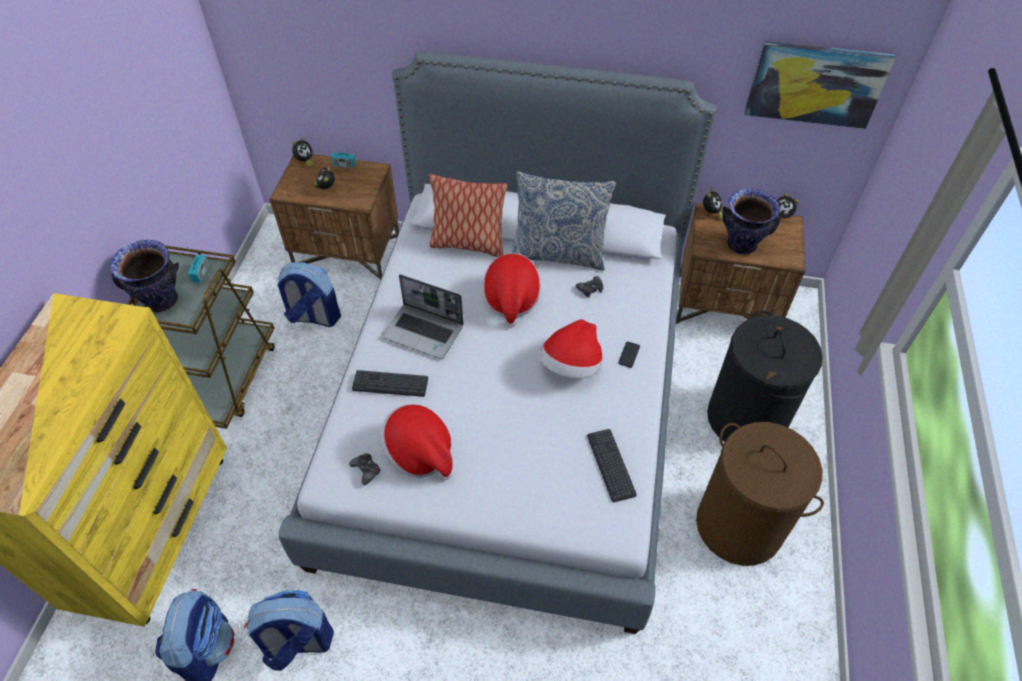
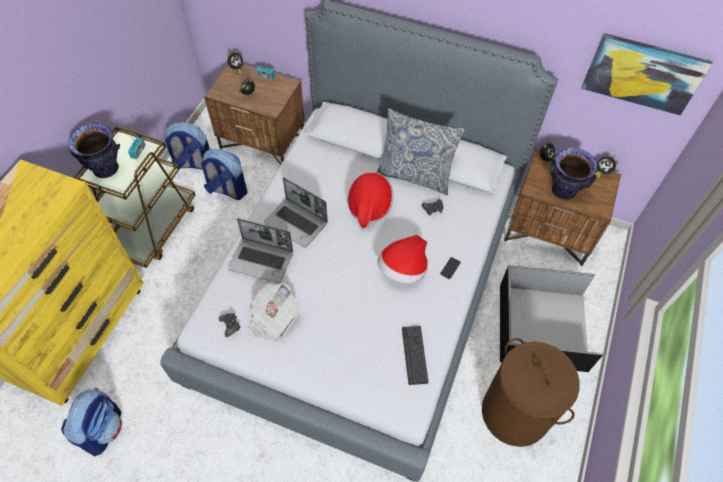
camera: 10 degrees right, 5 degrees up
(297, 643) = (167, 438): backpack -> backpack (192, 163)
(390, 384) = (262, 260): keyboard -> laptop
(420, 453) = (272, 319): hat -> newspaper
(468, 244) = (346, 156): pillow -> none
(747, 418) = (542, 328): black laundry basket -> black storage box

